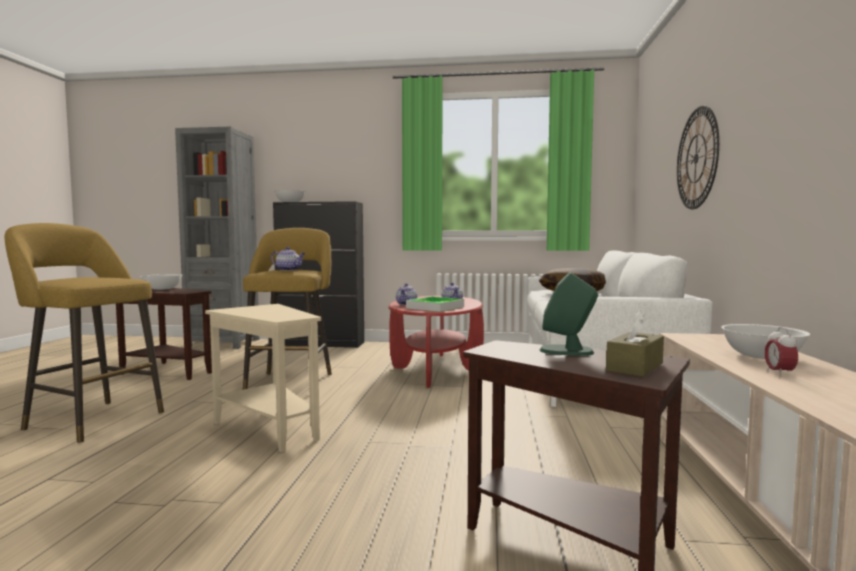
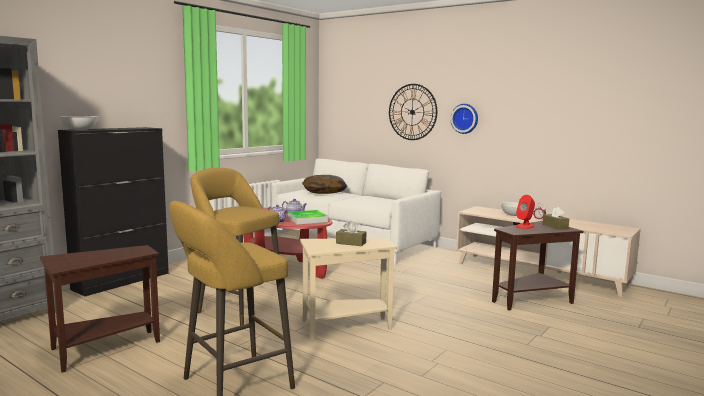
camera: 60 degrees left, 5 degrees up
(162, 289) = (80, 256): white bowl -> none
(273, 312) = (351, 243): none -> brown tissue box
(289, 270) = (248, 210): teapot -> none
(567, 351) = (525, 226): green speaker -> red speaker
(748, 148) = (465, 118): none -> wall clock

